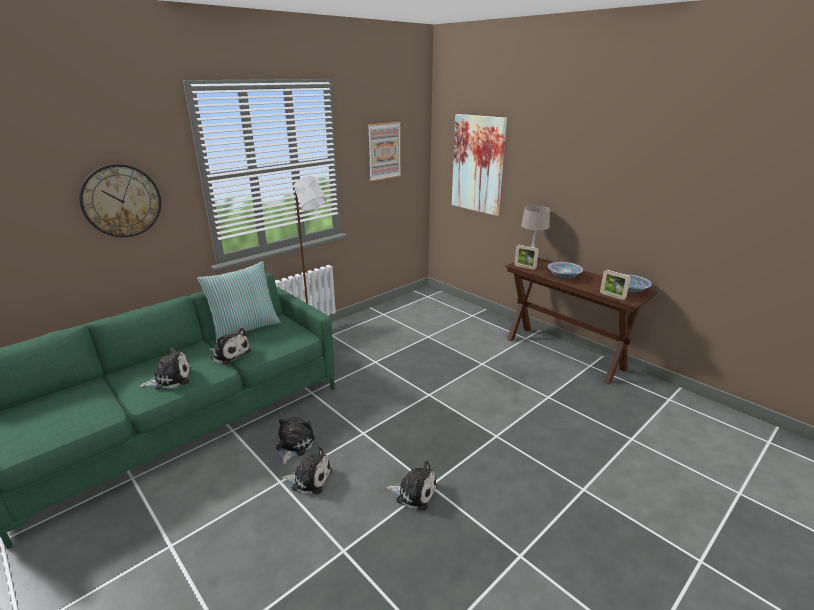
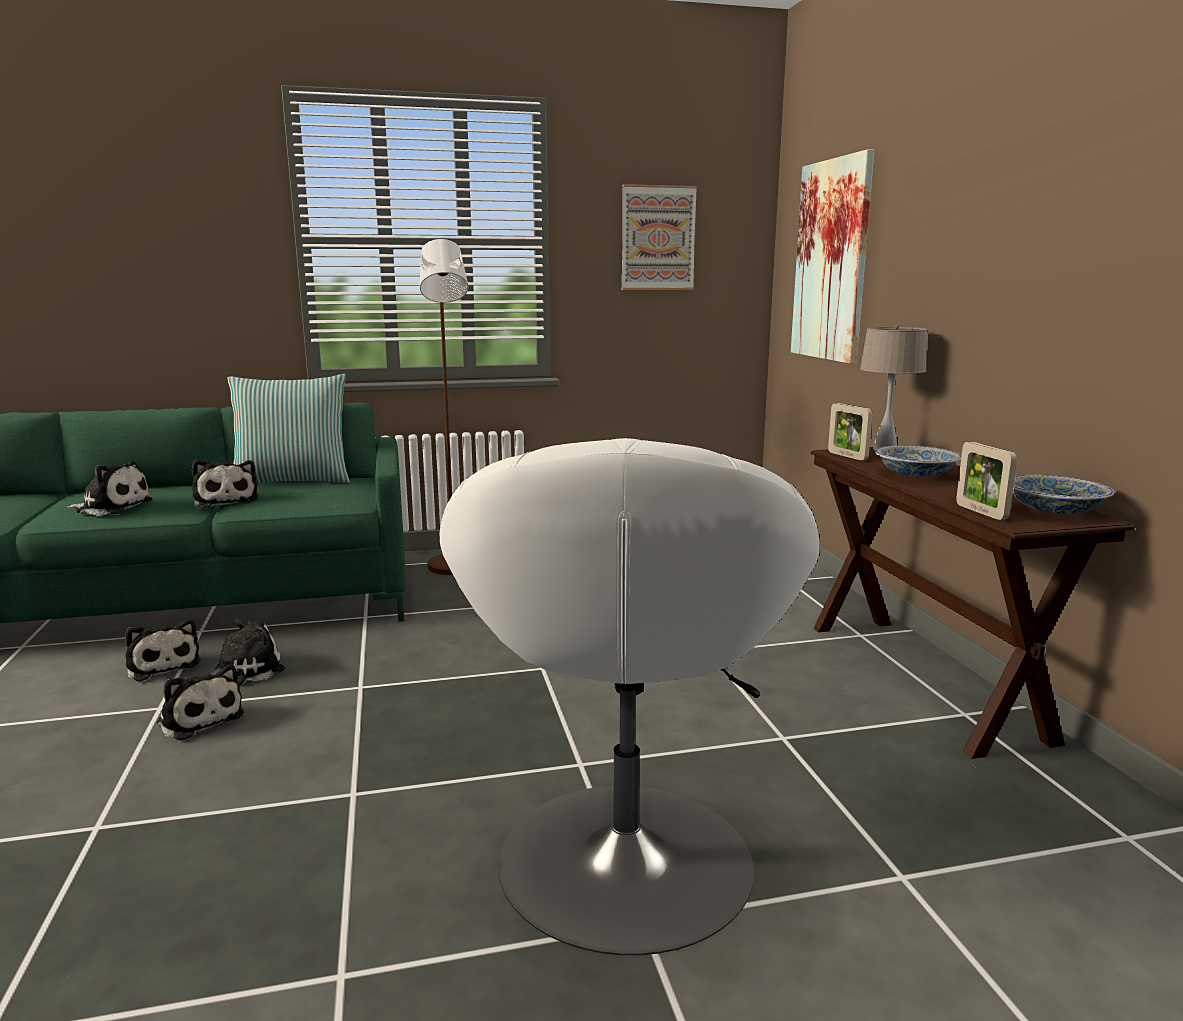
camera: 30 degrees right, 10 degrees down
(121, 201) = (168, 255): wall clock -> none
(414, 492) = (312, 793): plush toy -> plush toy (162, 665)
(554, 470) = (623, 862): none -> white armchair

